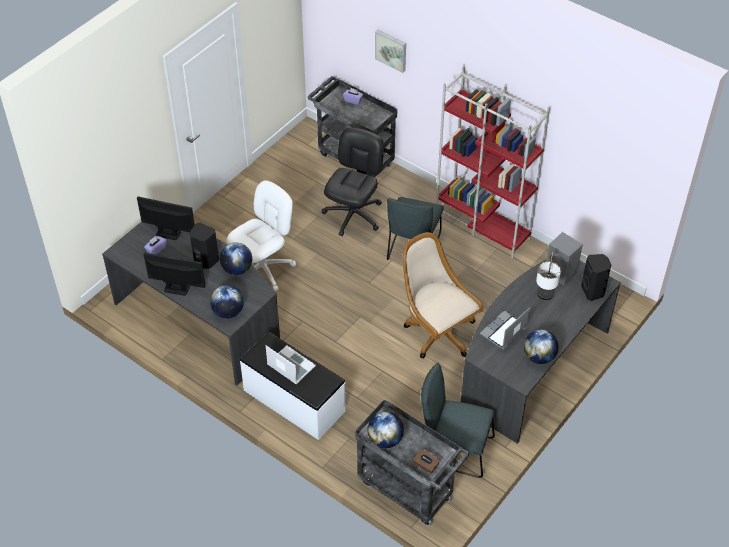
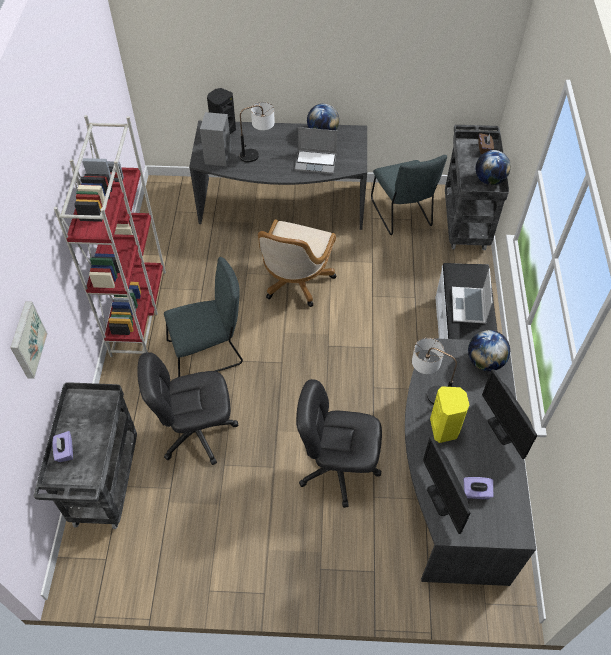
camera: 125 degrees left, 5 degrees up
(205, 261) = (445, 428): black speaker -> yellow speaker
(237, 269) = (428, 391): globe -> table lamp
(263, 268) = (337, 467): white office chair -> black office chair

